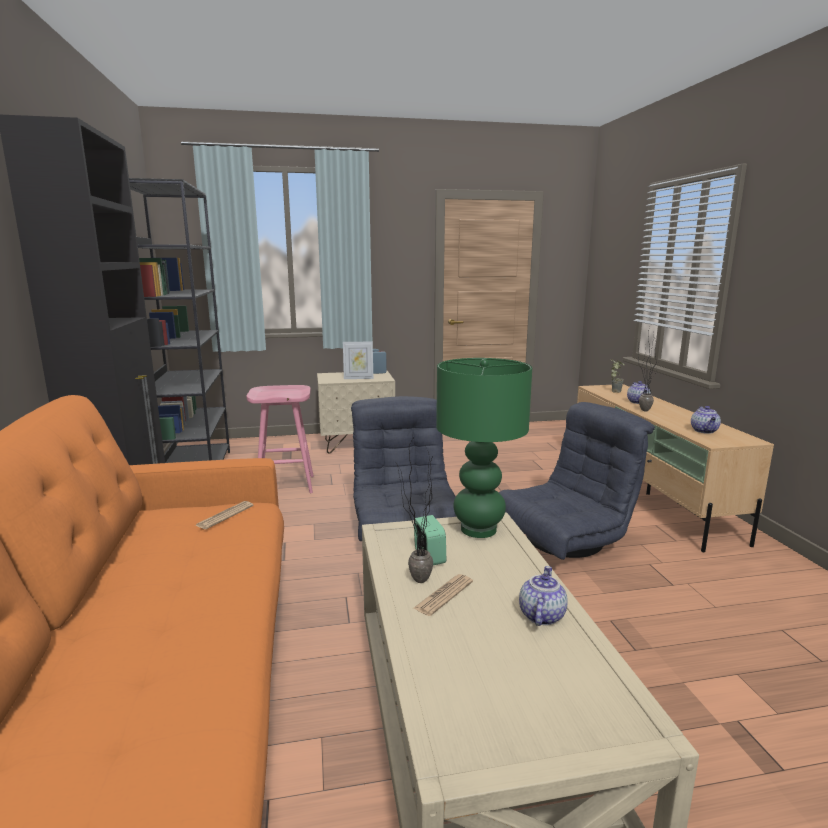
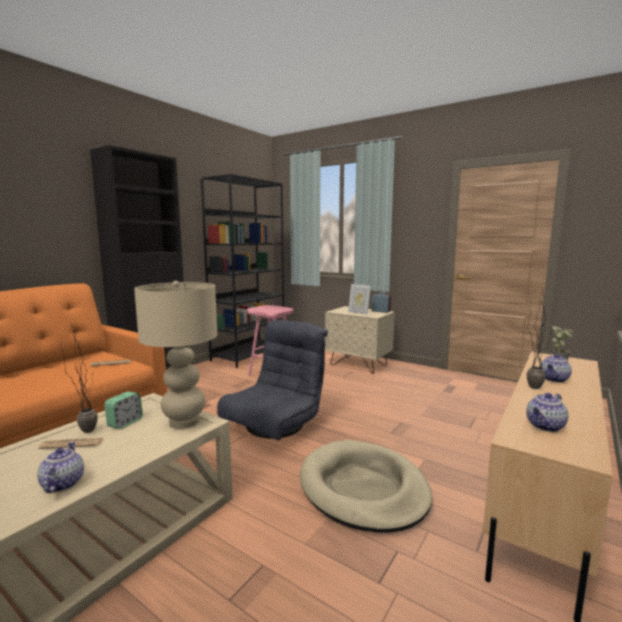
camera: 45 degrees right, 5 degrees down
(478, 530) = (184, 421): green table lamp -> beige table lamp
(540, 615) = (62, 483): teapot -> teapot turned 75 degrees counterclockwise
(565, 541) = (363, 488): grey armchair -> beige dog bed

